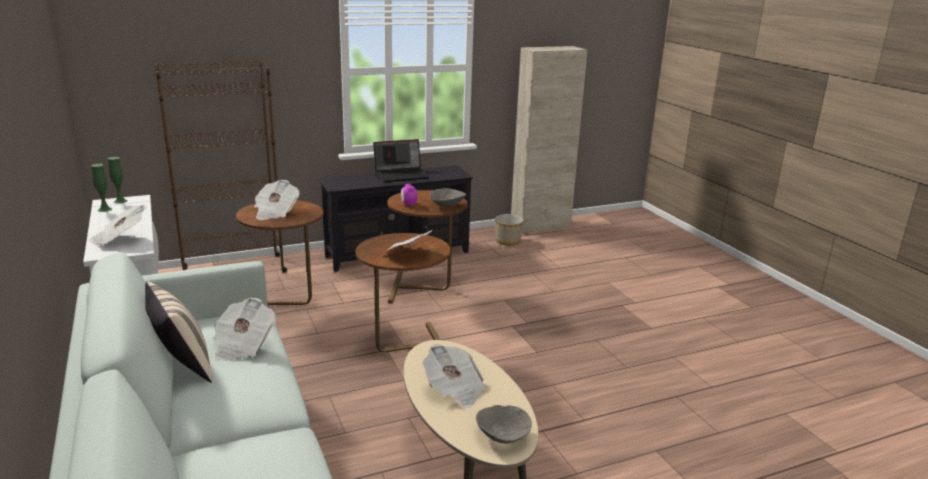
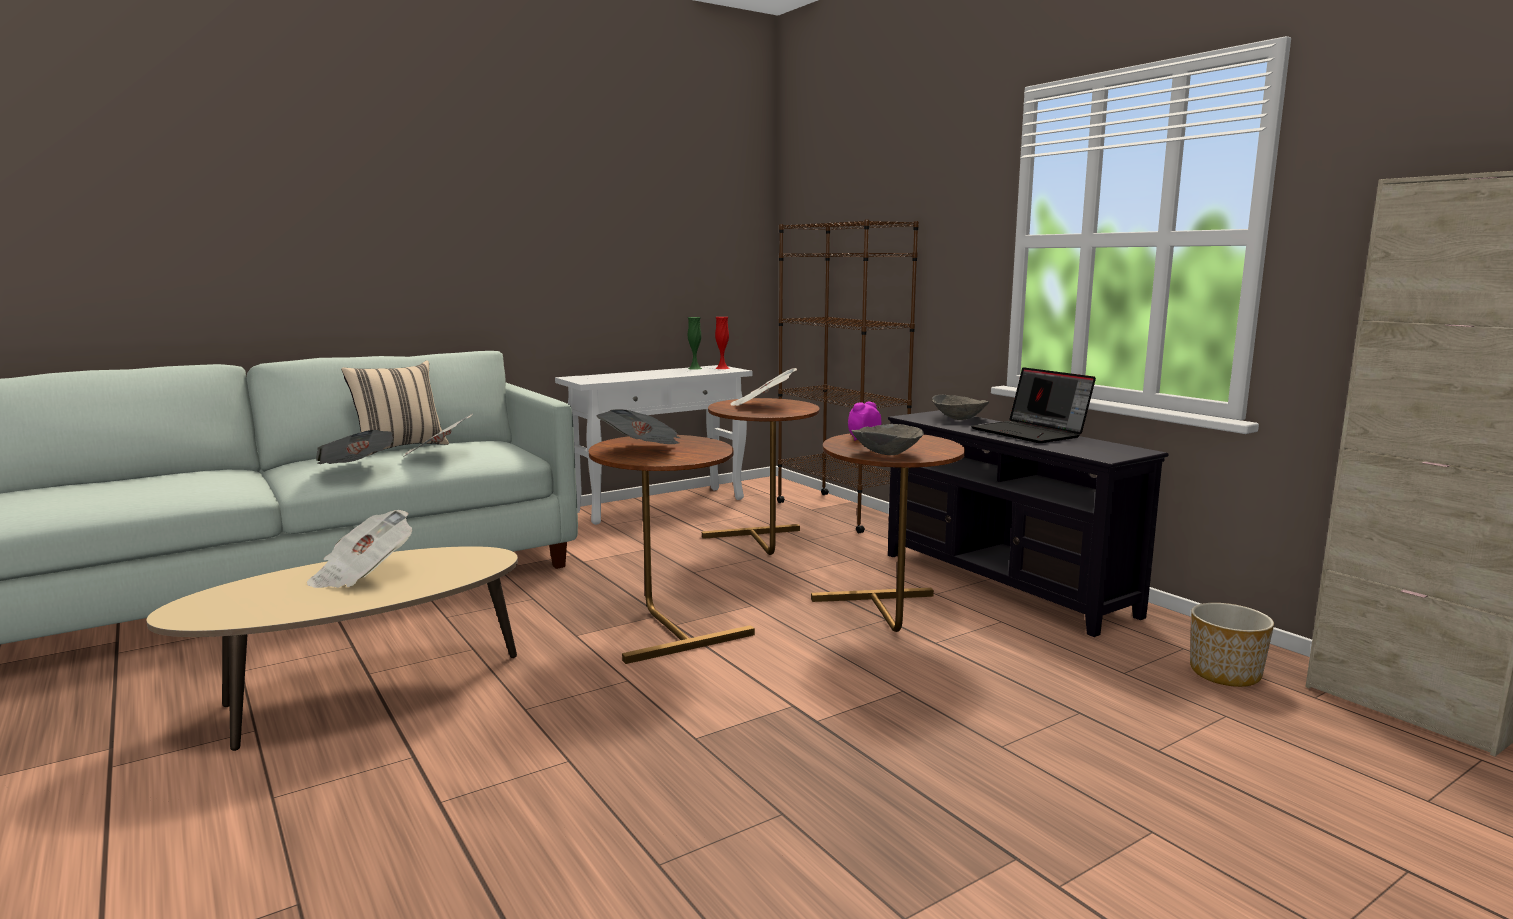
camera: 80 degrees right, 10 degrees down
(119, 239) = (614, 376): newspaper -> newspaper (356, 468)
(120, 201) = (722, 368): green vase -> red vase
(502, 436) = (219, 608): grey bowl -> grey bowl (959, 418)

